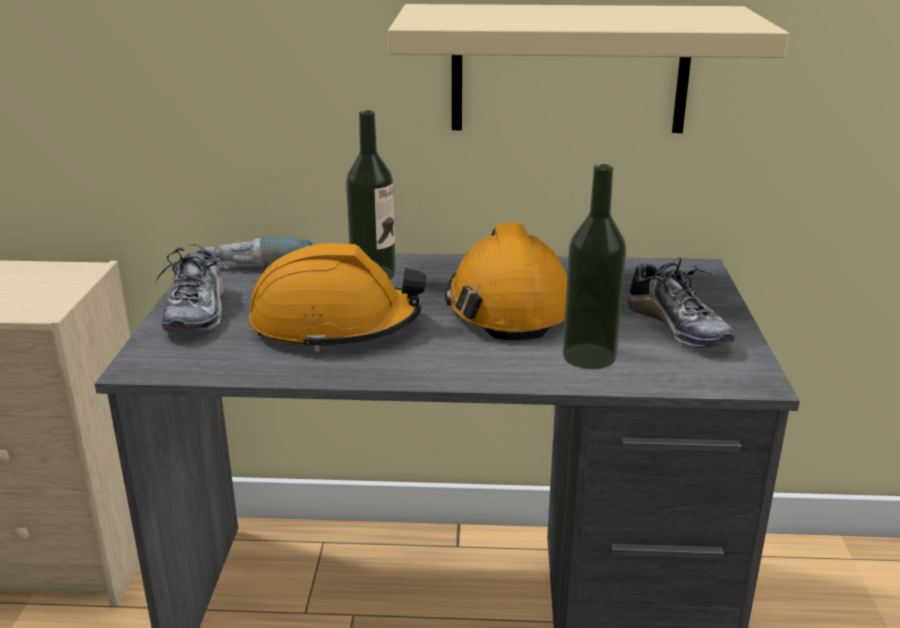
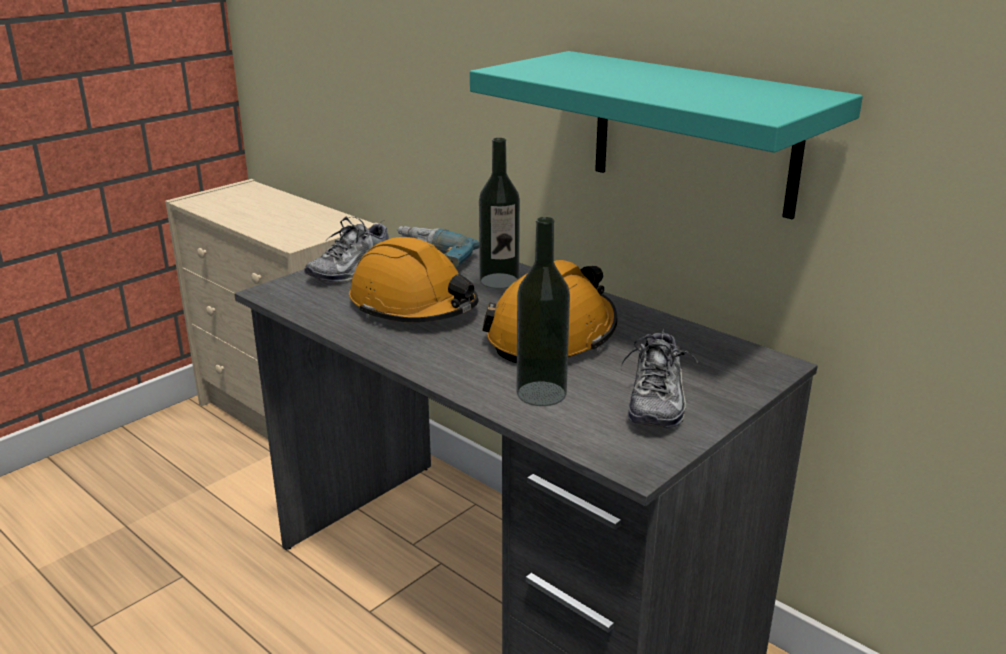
camera: 40 degrees right, 0 degrees up
(569, 69) = (694, 133): beige shelf -> turquoise shelf

